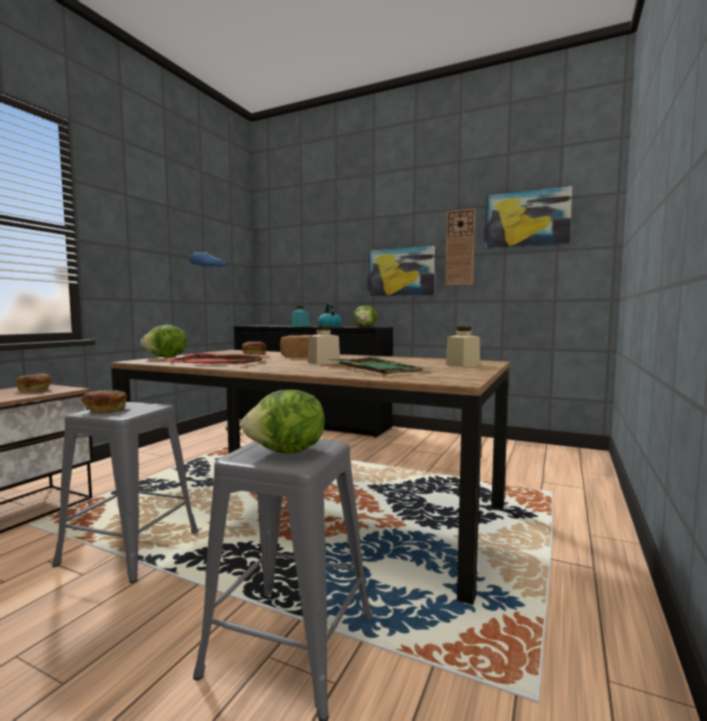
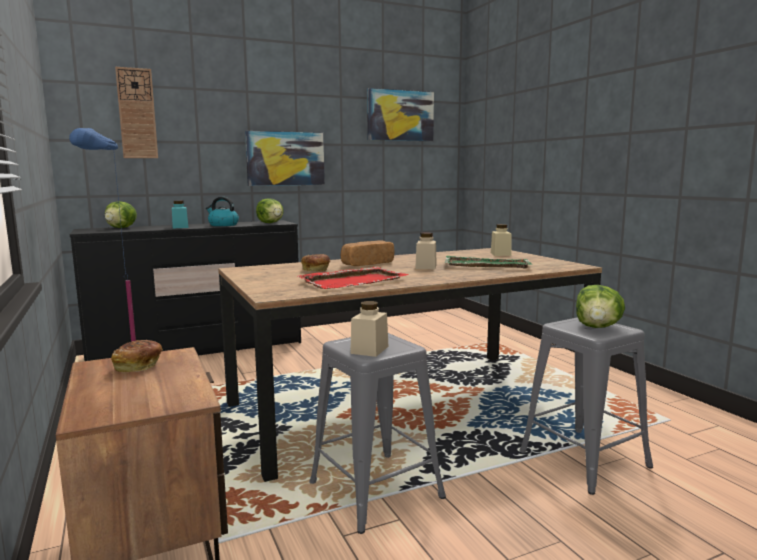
camera: 50 degrees left, 5 degrees up
(104, 410) = (369, 350): bread -> beige jar
(166, 357) = (258, 287): lettuce -> lettuce (121, 228)
(460, 247) = (345, 137): wall clock -> wall clock (137, 113)

